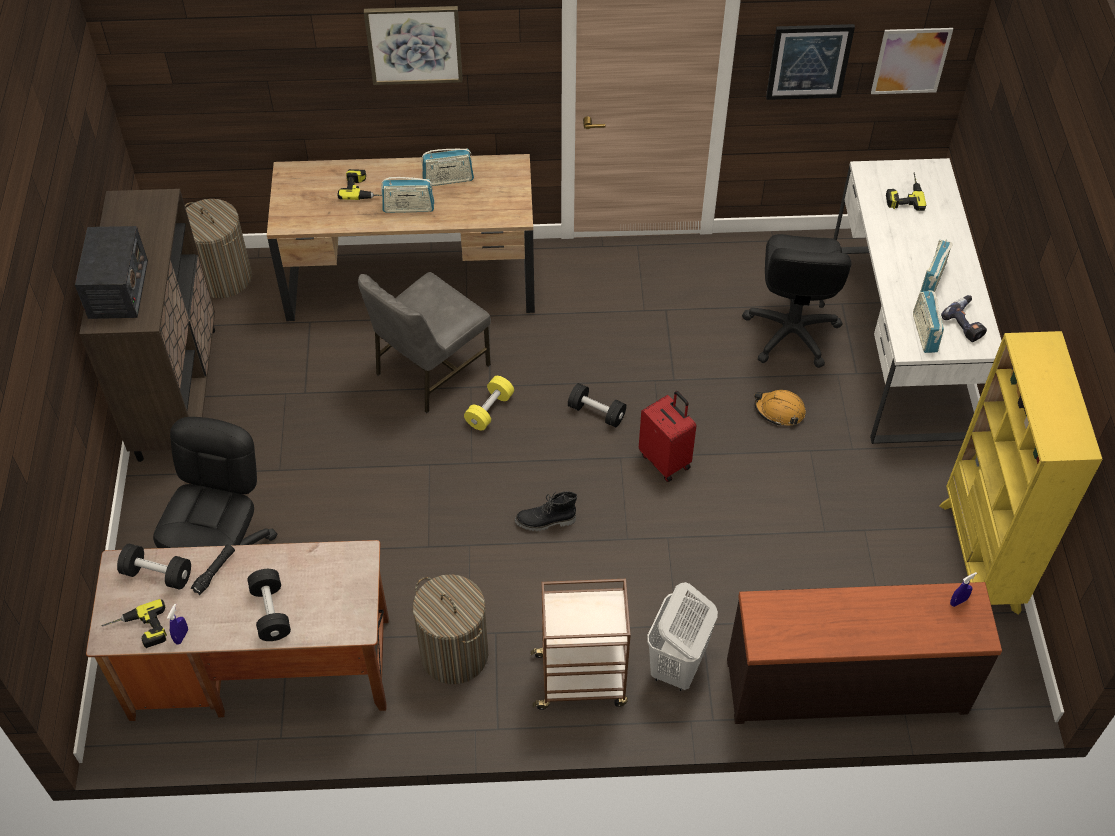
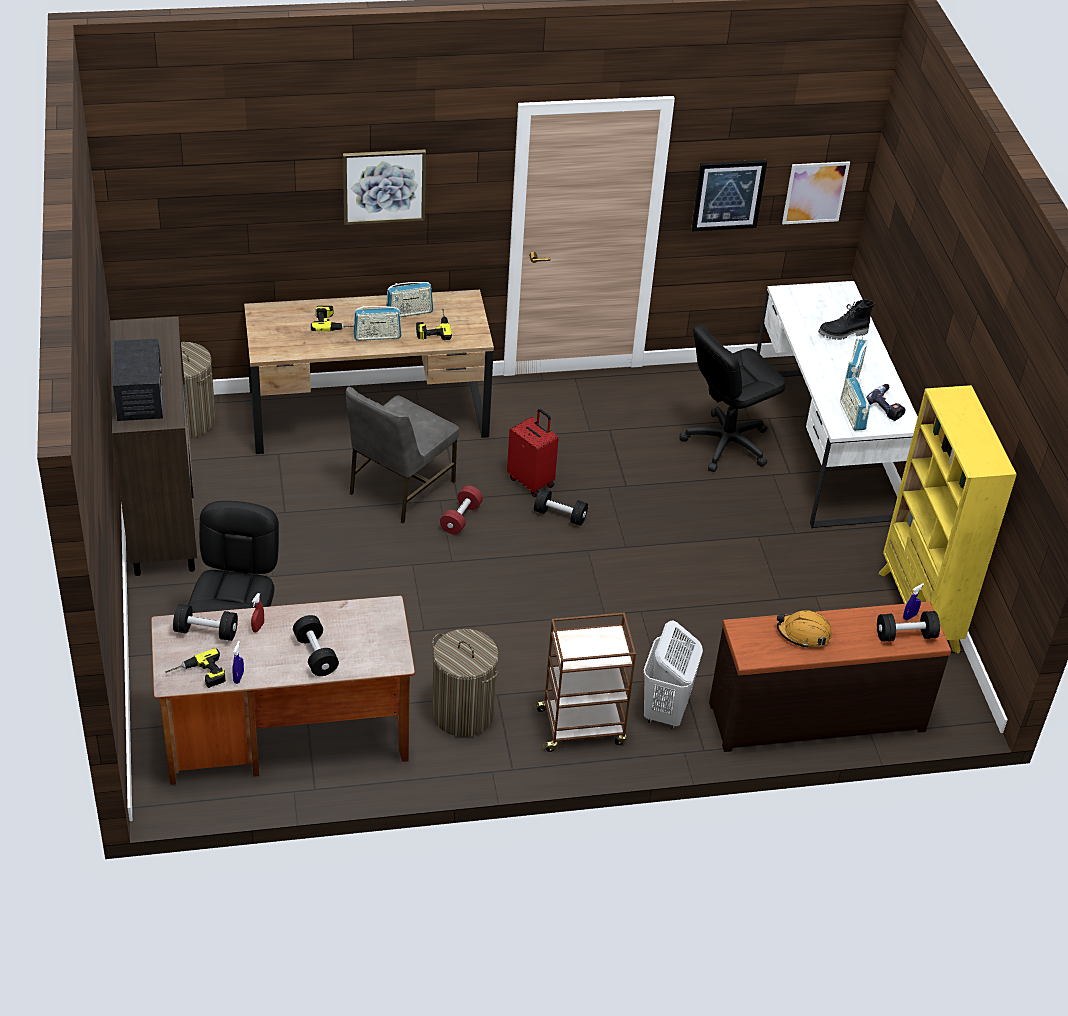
camera: 10 degrees left, 10 degrees down
(214, 572) = (258, 627): black flashlight -> red spray bottle
(489, 410) = (461, 518): yellow dumbbell -> red dumbbell
(545, 522) = (528, 605): black boot -> black boot (843, 333)
(666, 460) = (629, 550): red suitcase -> red suitcase (531, 481)
(779, 411) = (725, 506): orange hard hat -> orange hard hat (803, 633)
(790, 333) = (726, 443): black office chair -> black office chair turned 60 degrees clockwise
(903, 194) = (818, 310): power drill -> power drill (433, 327)
(950, 626) = (905, 635): none -> black dumbbell

